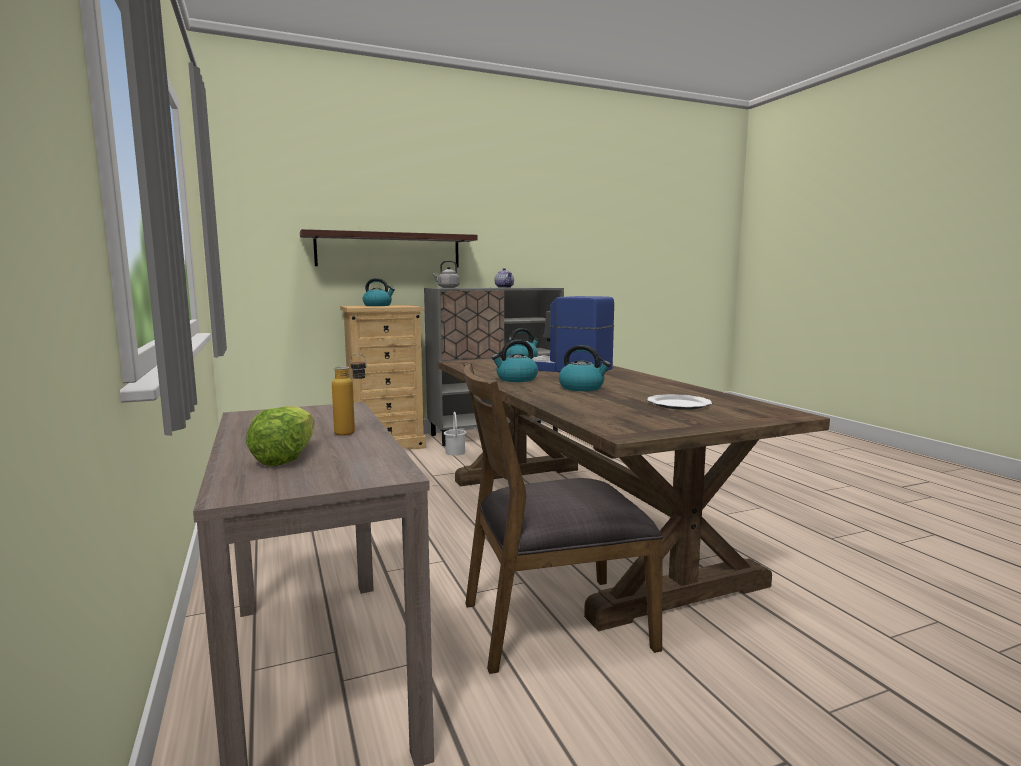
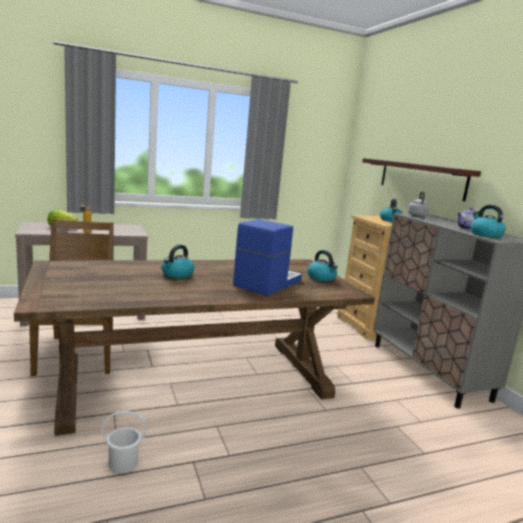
camera: 90 degrees right, 5 degrees up
(455, 452) = (357, 349): white bucket -> white bucket (123, 463)
(516, 379) = (219, 266): kettle -> kettle (485, 235)
(678, 404) = (100, 285): plate -> none

